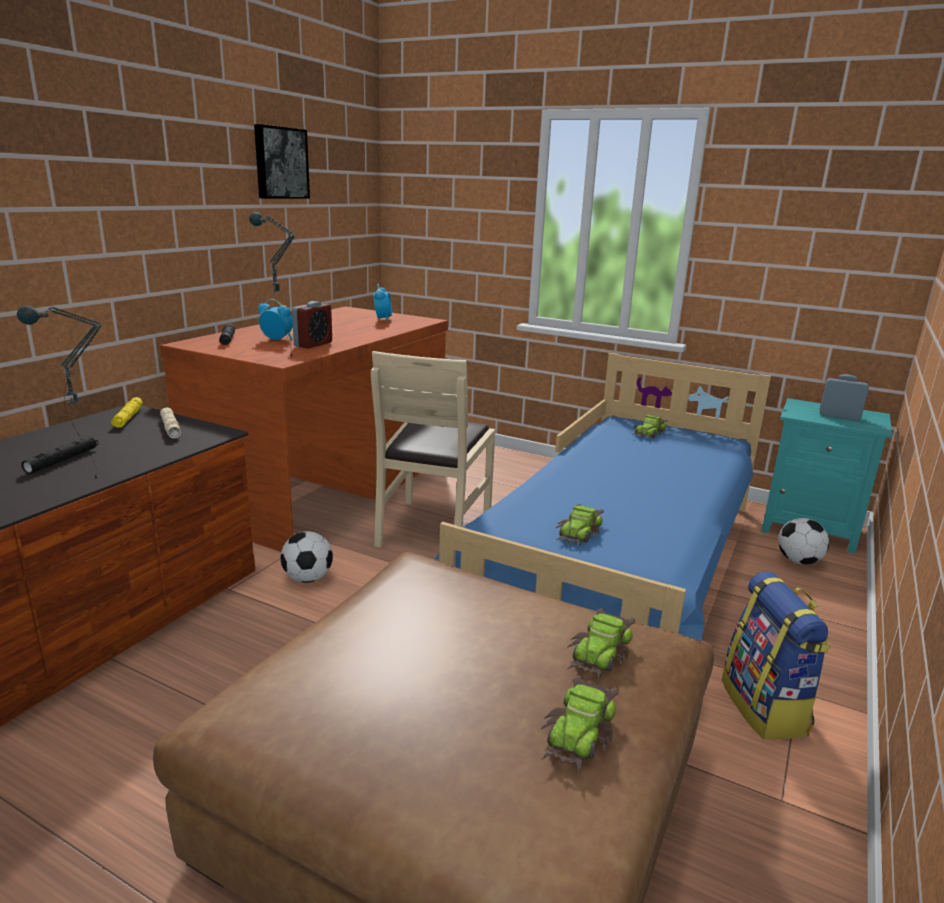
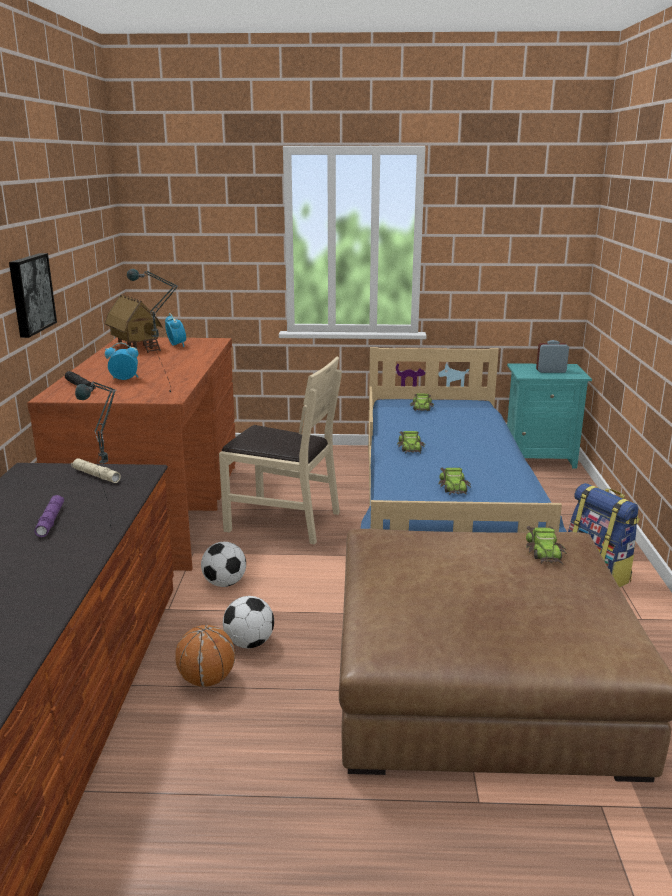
camera: 25 degrees left, 0 degrees up
(62, 460) = (50, 521): black flashlight -> purple flashlight
(128, 418) = (40, 475): yellow flashlight -> none
(178, 680) = (207, 680): none -> basketball
(280, 163) = (67, 209): picture -> picture (30, 294)
(313, 344) = (165, 378): alarm clock -> none
(344, 315) = (136, 347): none -> toy house
(433, 528) = (283, 521): beige chair -> beige chair turned 60 degrees counterclockwise
(580, 732) = (577, 592): toy car -> toy car (411, 447)
(798, 561) = (548, 481): football -> football (249, 643)

